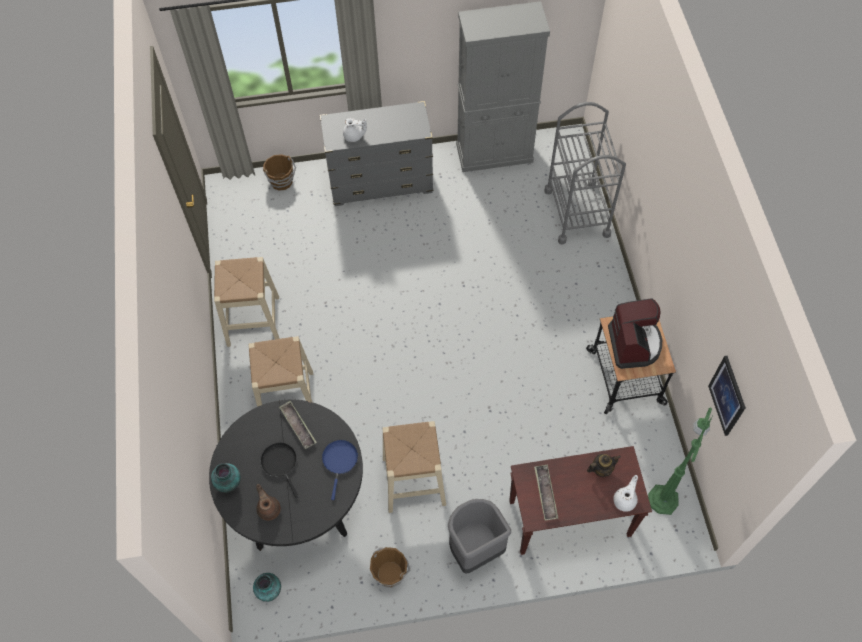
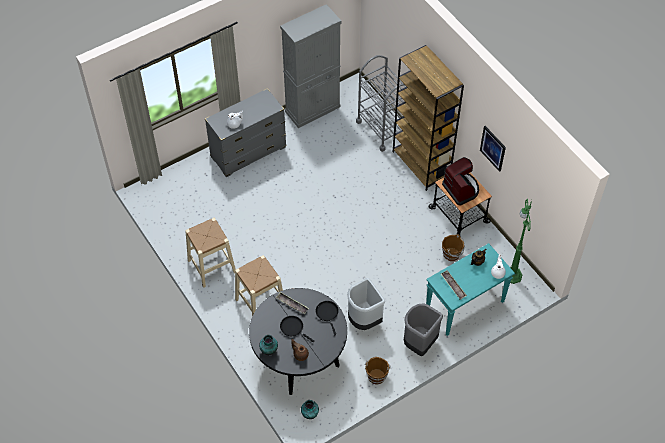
camera: 25 degrees left, 5 degrees down
(282, 182) = (182, 174): brown bucket -> brown bucket (452, 254)
(340, 461) = (327, 313): blue frying pan -> black frying pan
(414, 481) = (364, 320): beige stool -> grey trash can
(568, 519) = (464, 306): brown console table -> turquoise console table
(607, 282) = (421, 164): none -> brown bookcase
(727, 396) = (531, 191): picture -> picture (493, 148)

